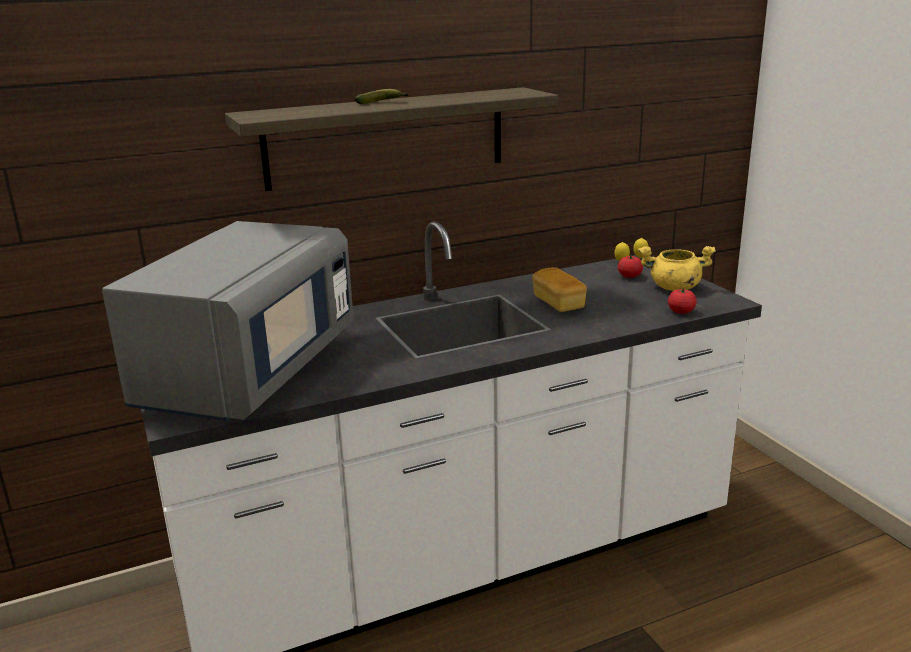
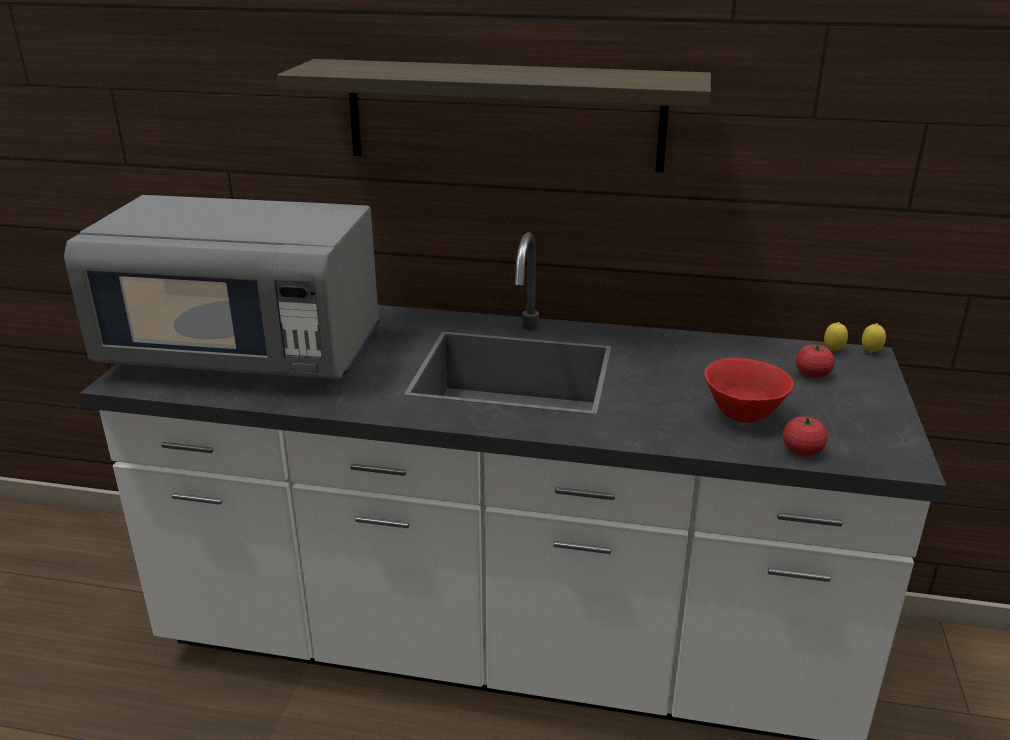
camera: 35 degrees right, 5 degrees up
(249, 374) = (246, 354): grey microwave -> grey microwave turned 45 degrees clockwise
(383, 103) = (480, 70): banana -> none
(558, 303) = (660, 381): bread -> none
(628, 305) = (744, 416): none -> red bowl
(674, 288) = (849, 412): yellow cooking pot -> none

